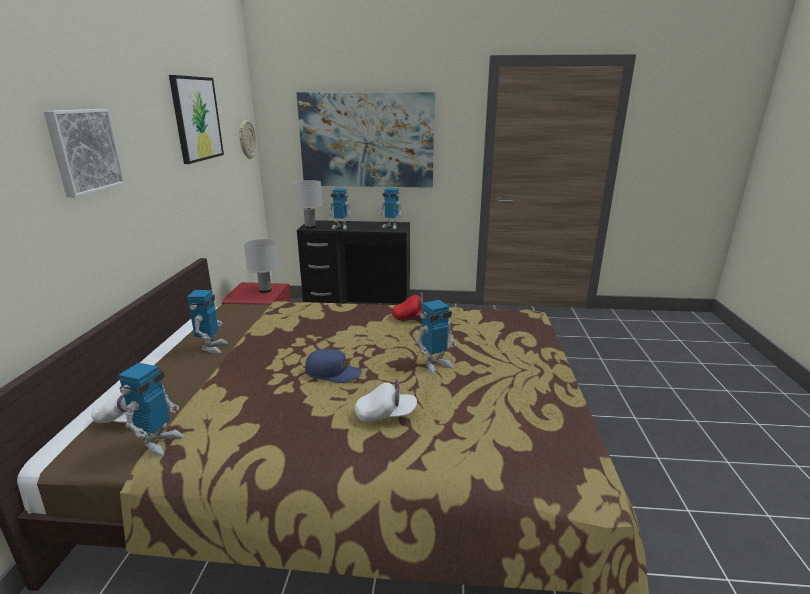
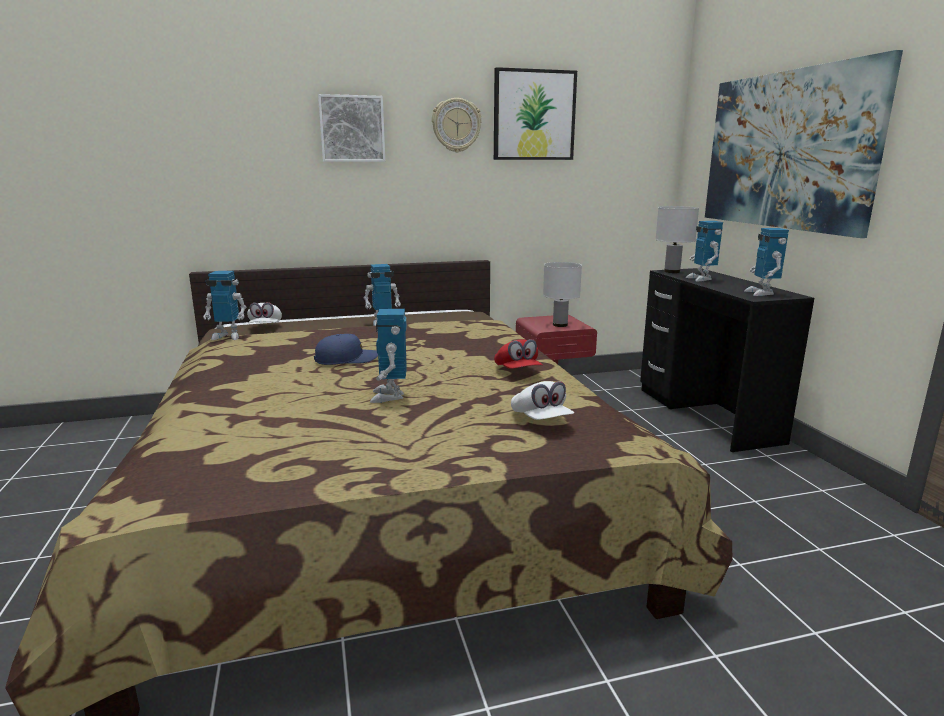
camera: 70 degrees right, 5 degrees down
(246, 140) = (646, 150): wall clock -> wall clock (456, 125)
(333, 373) = (346, 359): blue cap -> blue cap turned 105 degrees counterclockwise
(385, 414) = (271, 389): white cap -> white cap (541, 420)
(435, 364) = (390, 396): toy robot -> toy robot turned 45 degrees clockwise

